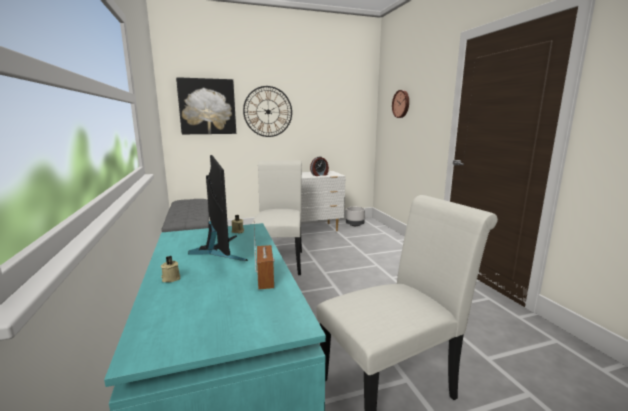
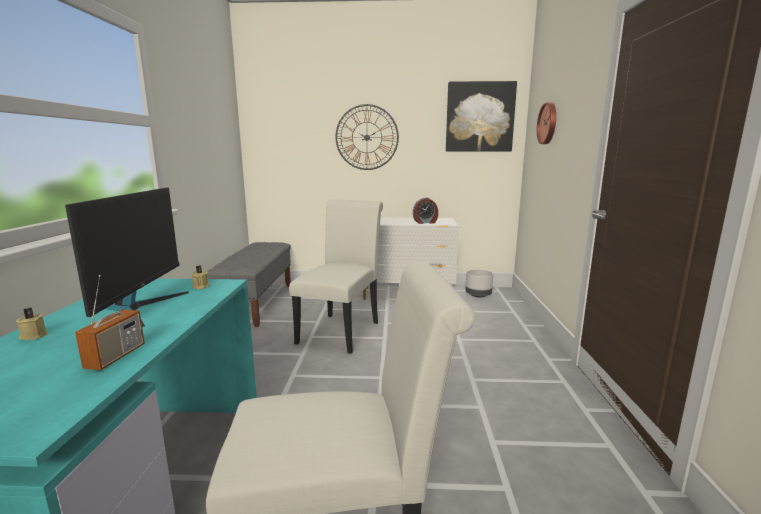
camera: 20 degrees right, 0 degrees up
(207, 106) = (293, 132): picture -> picture (479, 117)

